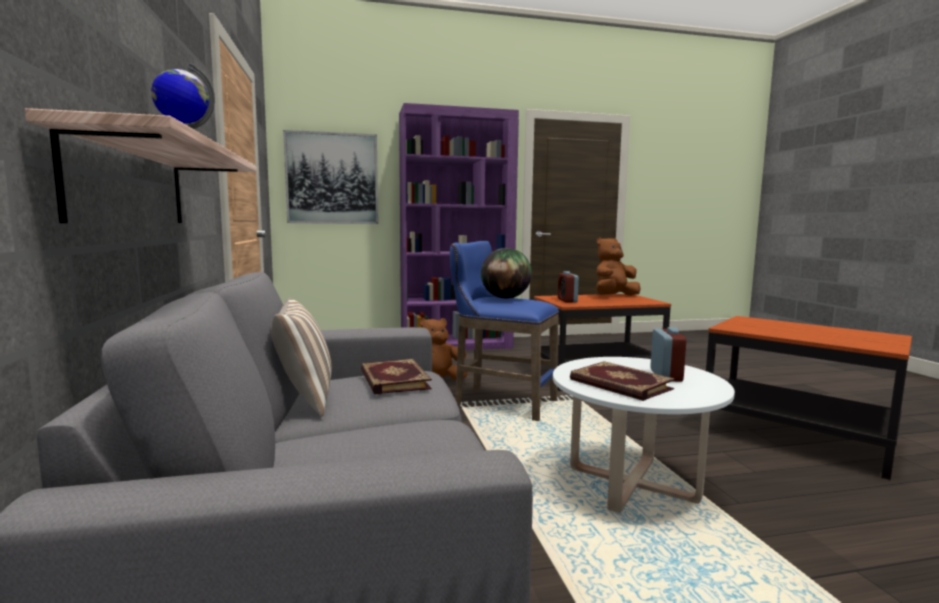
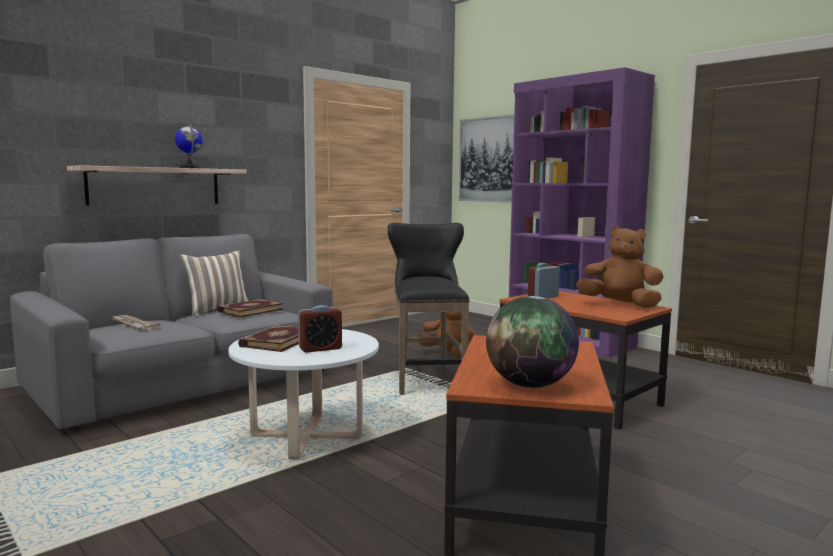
camera: 60 degrees right, 0 degrees up
(387, 450) = (134, 324): none -> newspaper
(499, 402) = (427, 378): blue stool -> black stool
(505, 298) = (431, 278): globe -> globe (530, 385)

